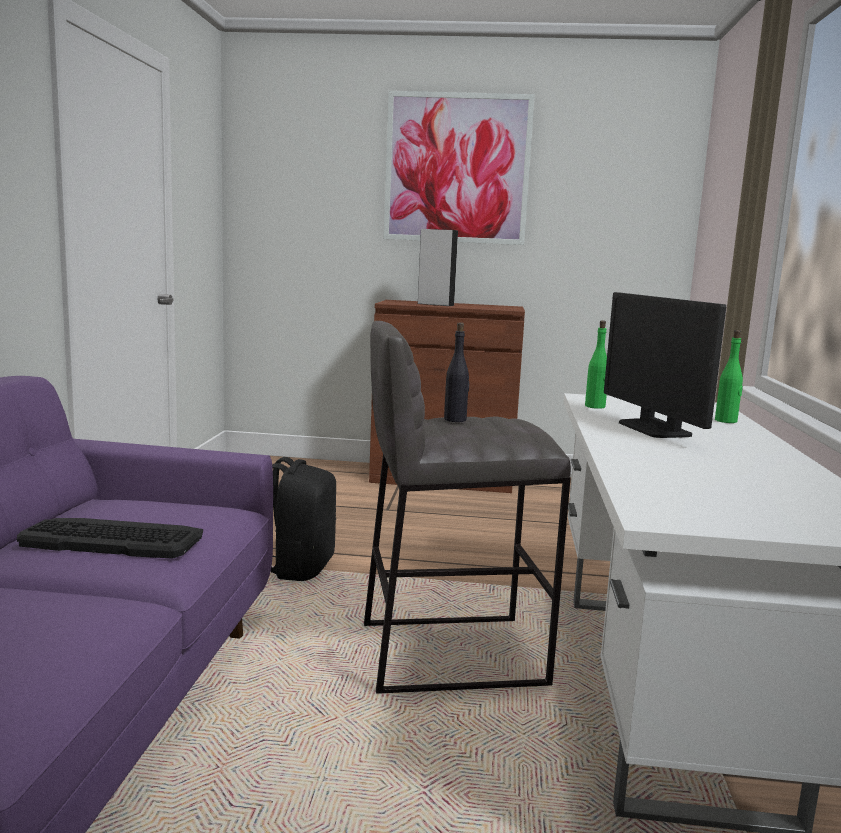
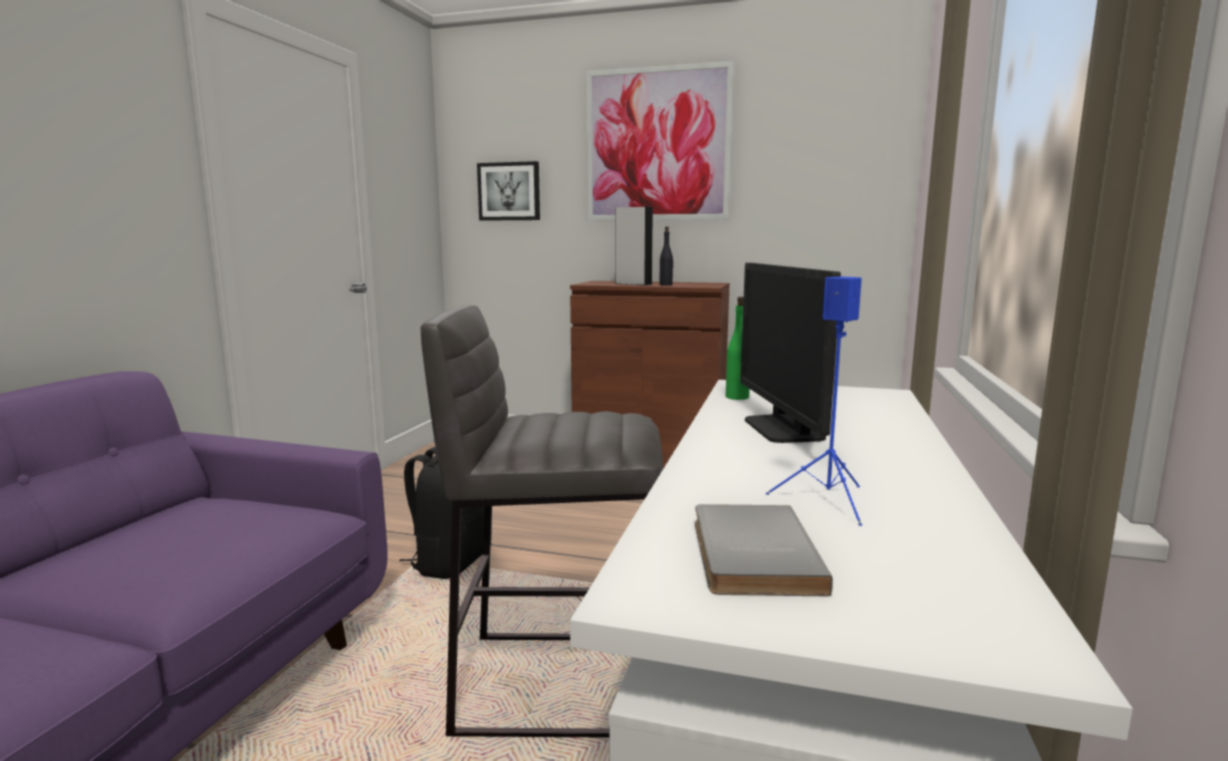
camera: 10 degrees right, 0 degrees up
(112, 538) = (150, 553): keyboard -> none
(301, 205) = (509, 191): none -> picture
(455, 420) = (547, 417): black bottle -> black bottle (666, 285)
(702, 499) = (748, 554): none -> grey book
(726, 421) = (889, 416): green bottle -> none
(728, 472) = (829, 501): none -> blue speaker

